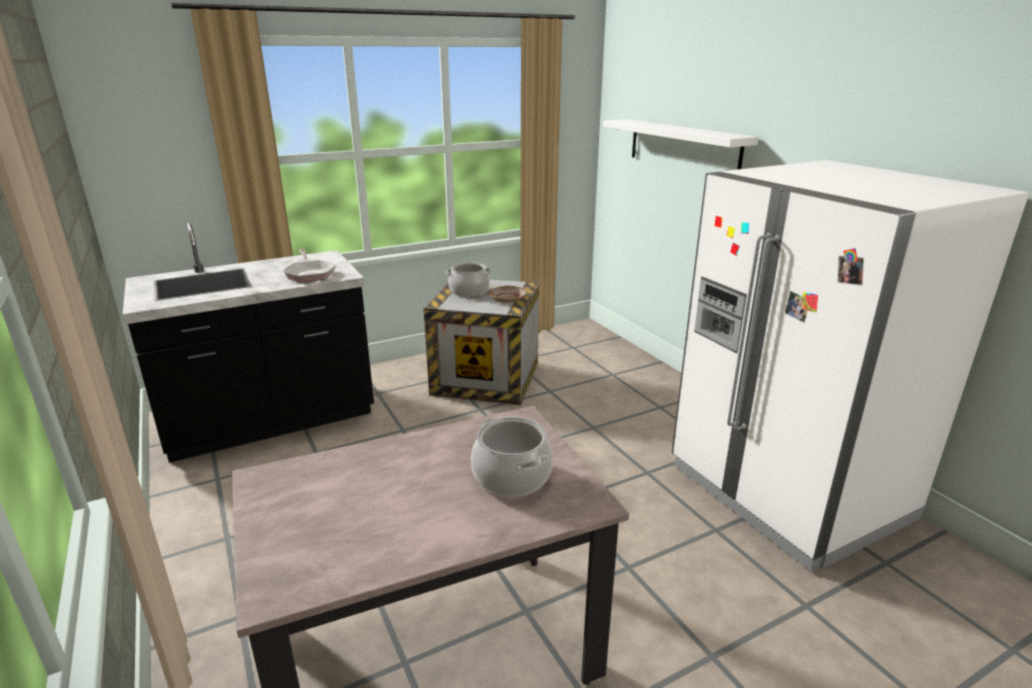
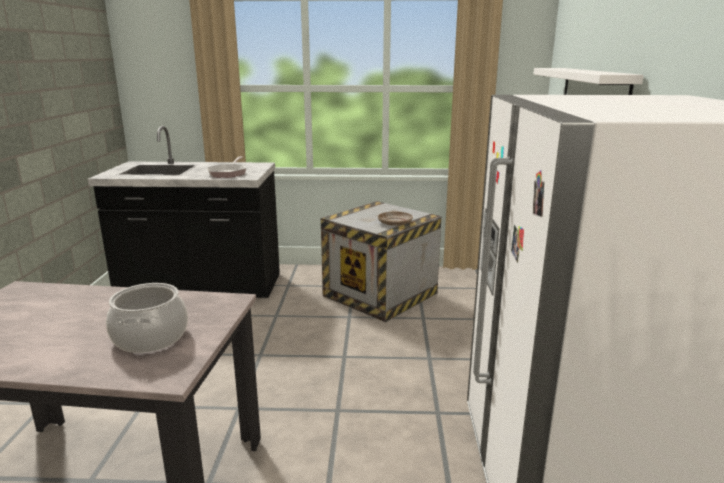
camera: 30 degrees right, 5 degrees down
(469, 291) = (372, 212): cooking pot -> none

